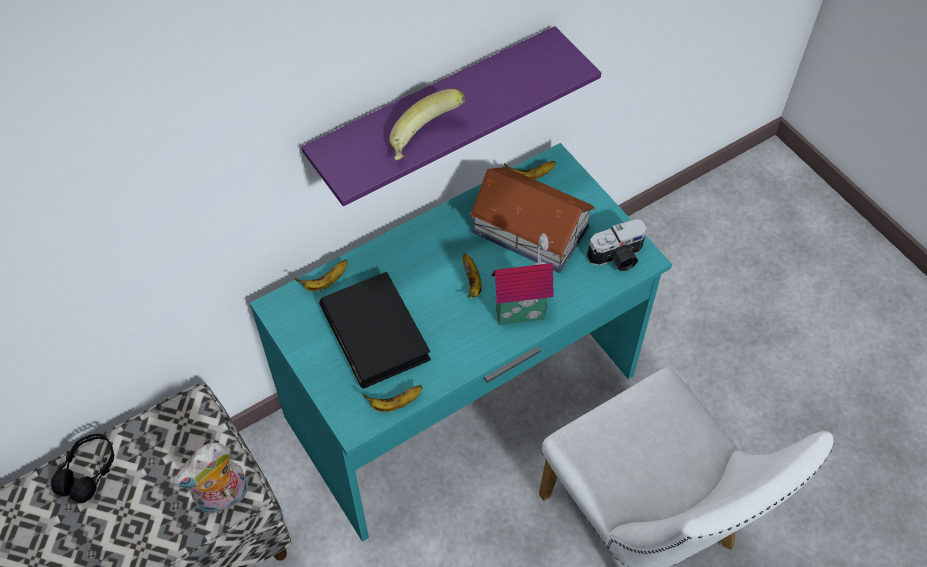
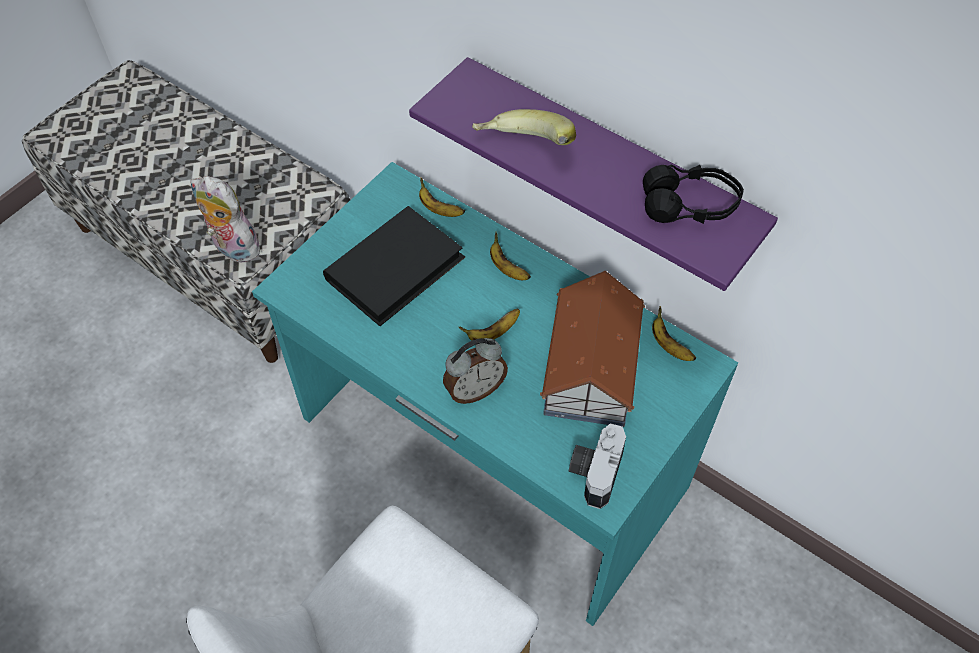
camera: 70 degrees right, 0 degrees up
(89, 472) = (232, 149): black headphones -> black headphones (689, 206)
(395, 404) = (317, 312): banana -> banana (506, 268)
(520, 310) = (474, 389): toy house -> alarm clock
(618, 258) = (593, 471): camera -> camera turned 60 degrees clockwise

